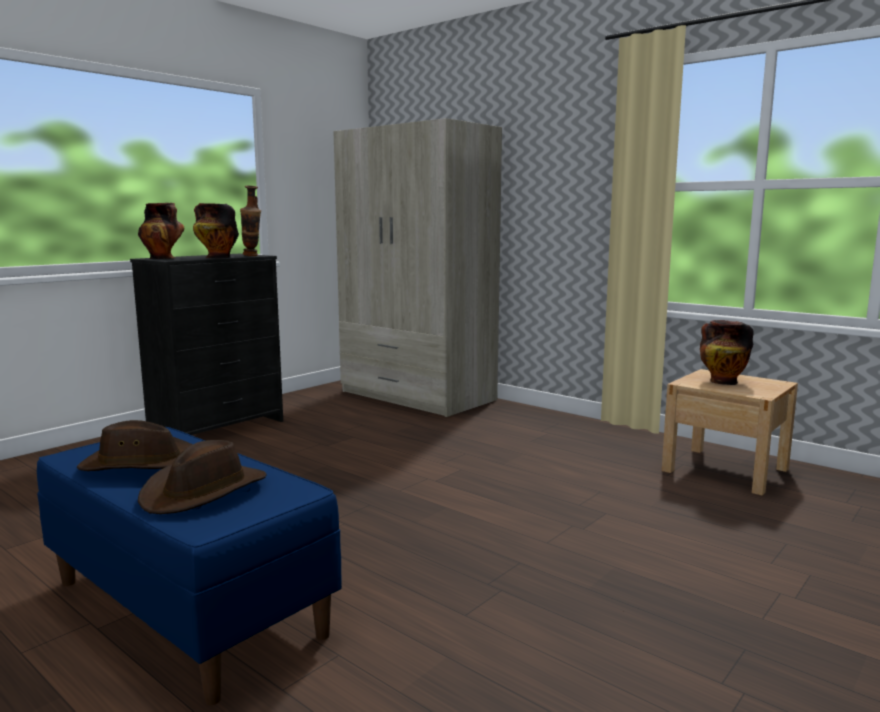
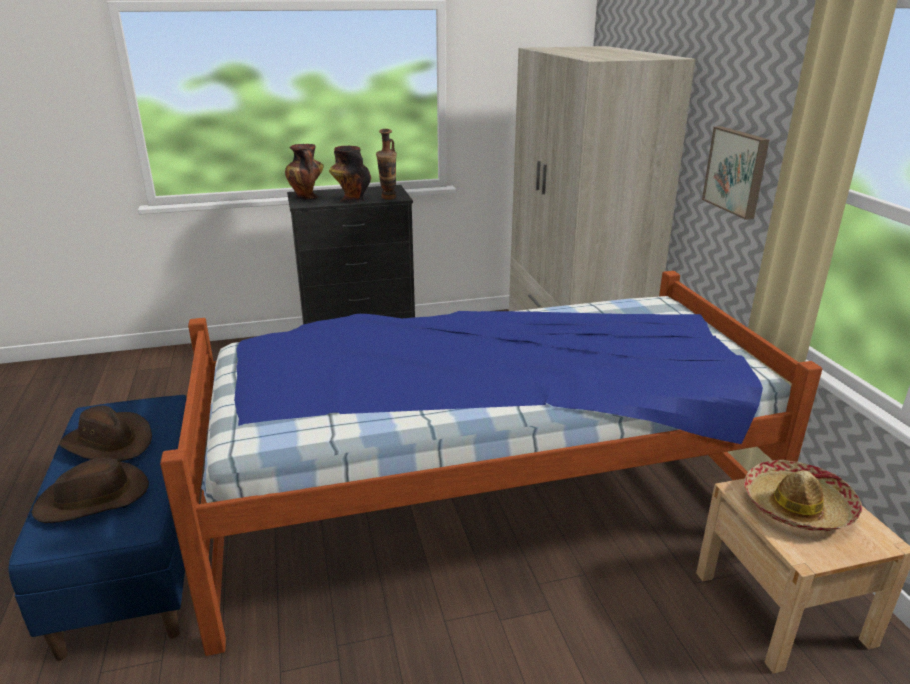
camera: 35 degrees right, 15 degrees up
(473, 482) = (479, 504): none -> bed
(558, 198) = (737, 171): none -> picture
(722, 381) = (797, 506): vase -> hat

